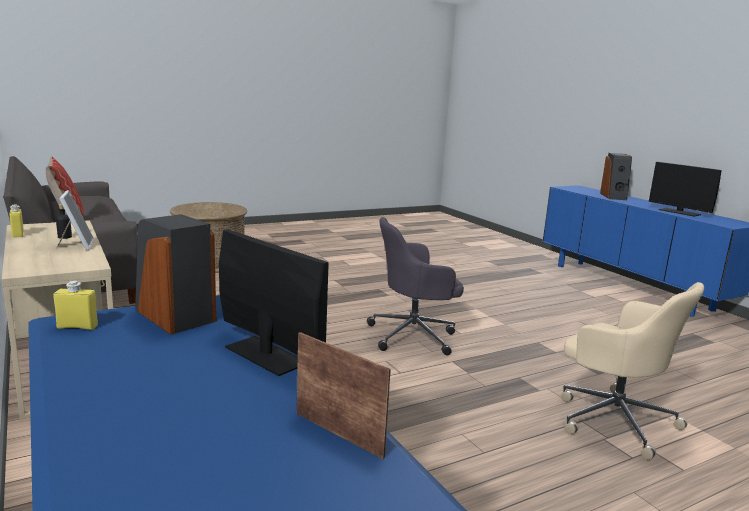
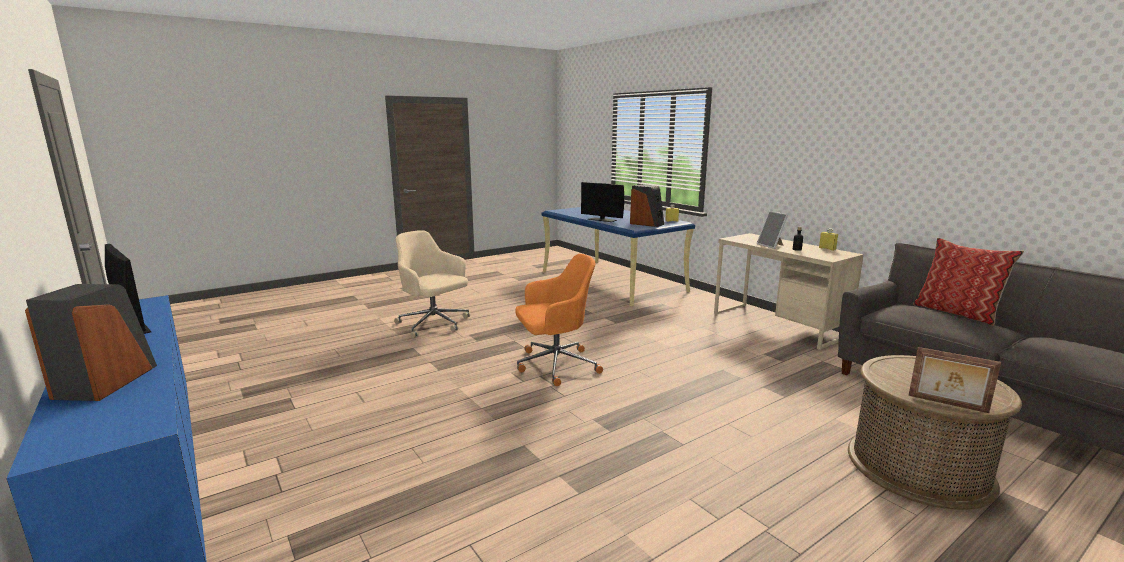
camera: 175 degrees right, 0 degrees up
(339, 433) = (571, 213): picture frame -> picture frame (947, 404)
(414, 335) = (555, 365): grey office chair -> orange office chair

